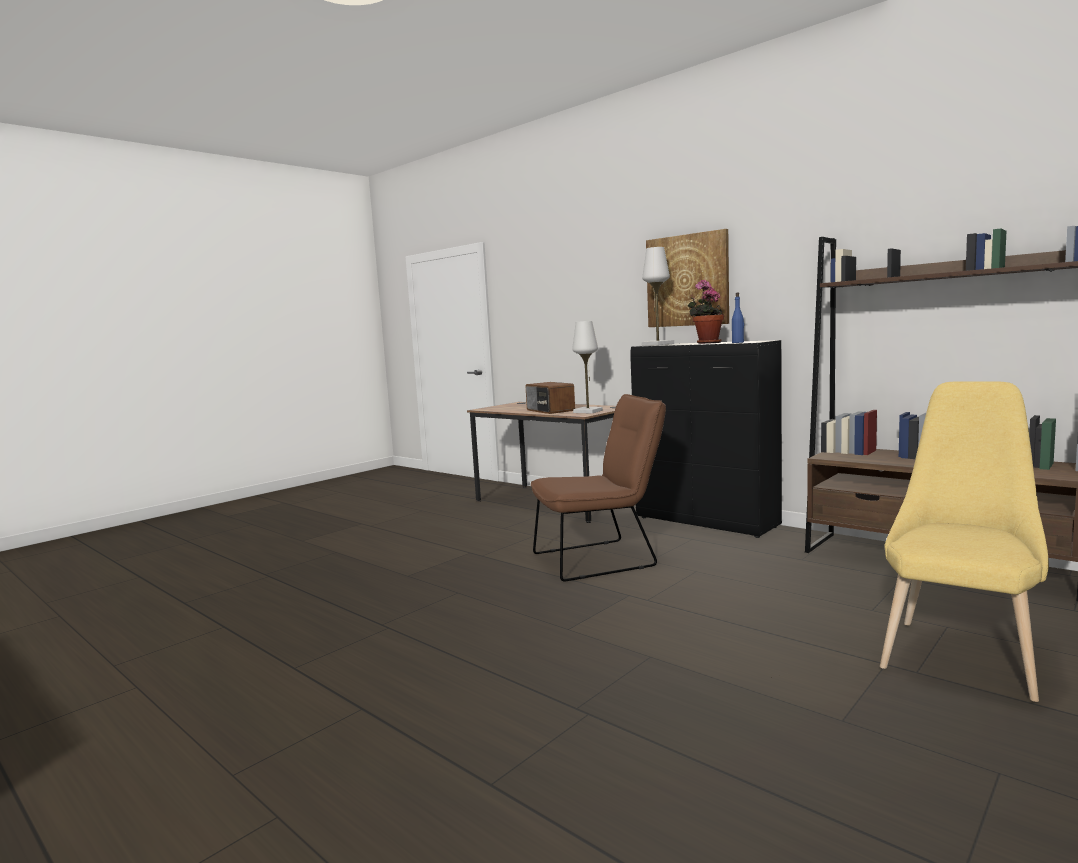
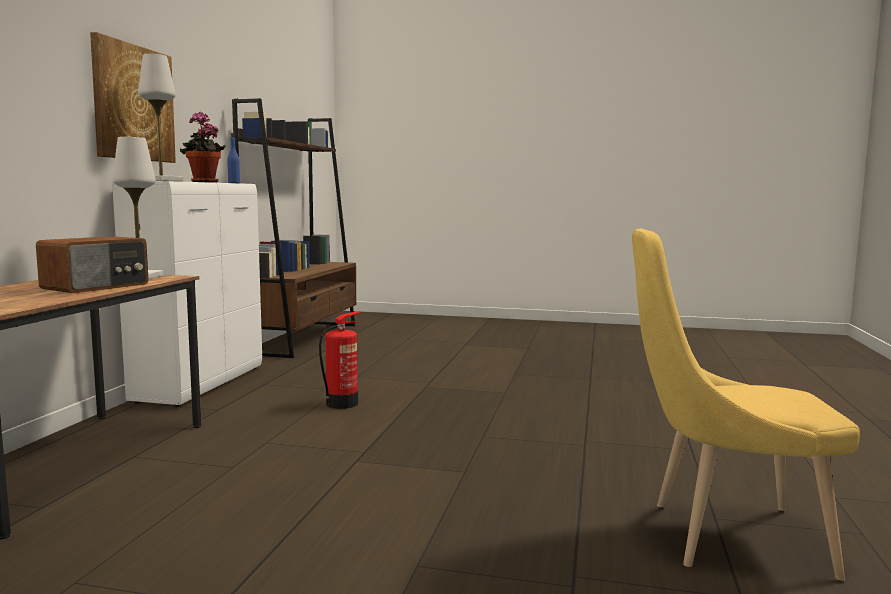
camera: 120 degrees left, 0 degrees up
(601, 559) = (343, 403): brown chair -> fire extinguisher
(707, 522) = (201, 384): black cabinet -> white cabinet
(960, 653) = (439, 338): yellow chair -> yellow chair (725, 537)

